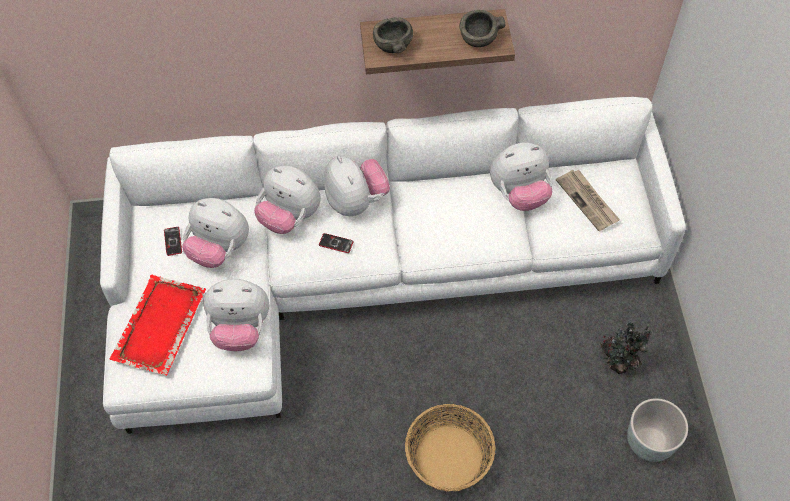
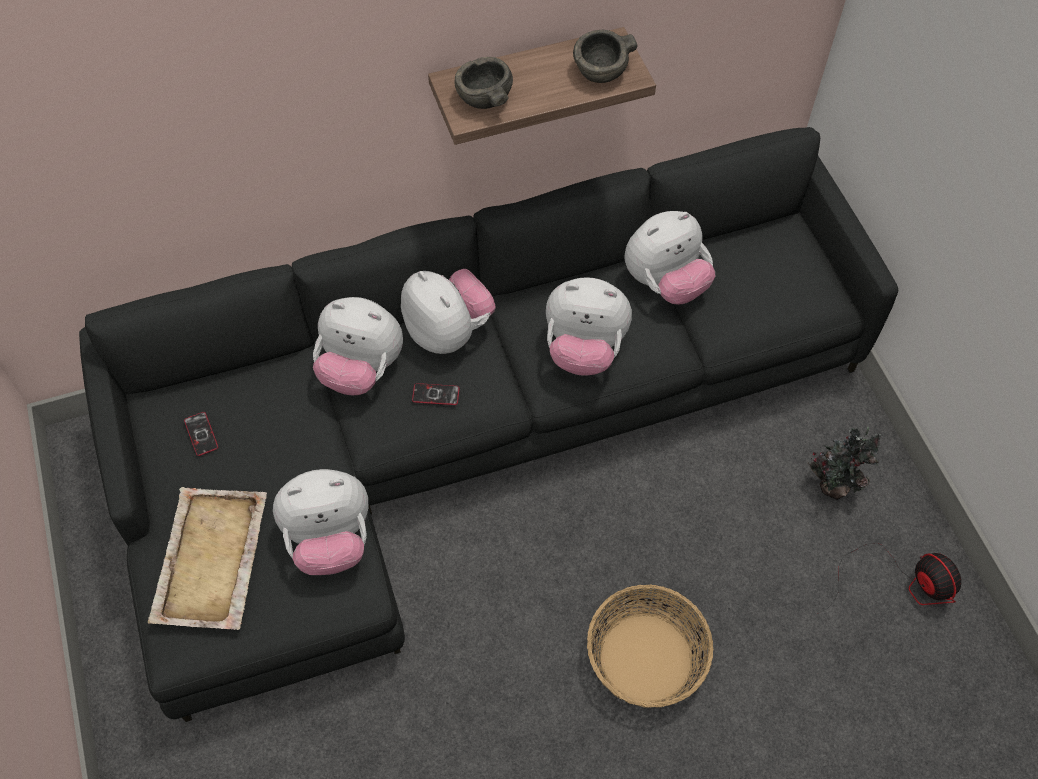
camera: 15 degrees left, 0 degrees up
(159, 326) = (210, 560): red tray -> beige tray
(219, 248) = (271, 432): plush toy -> plush toy (584, 349)
(363, 274) = (465, 431): white sofa -> black sofa
(588, 201) = (758, 277): newspaper -> none
(650, 442) = (901, 583): grey planter -> fan

